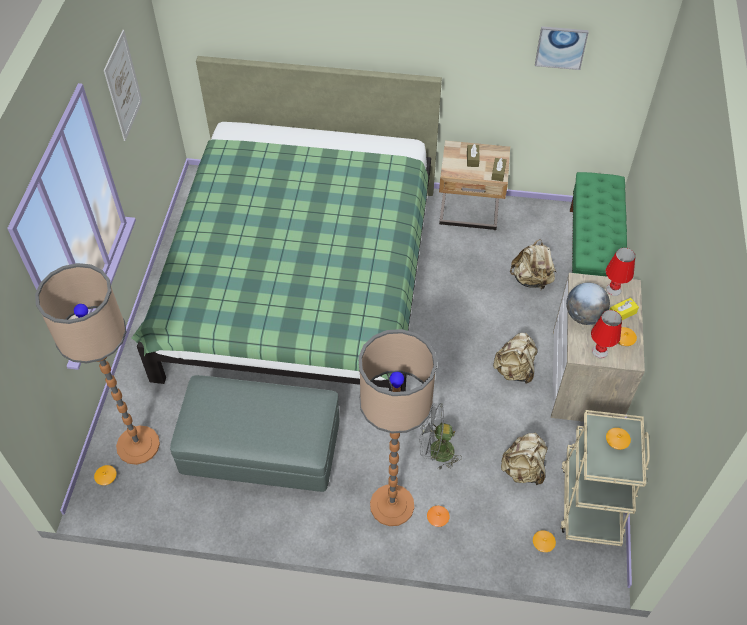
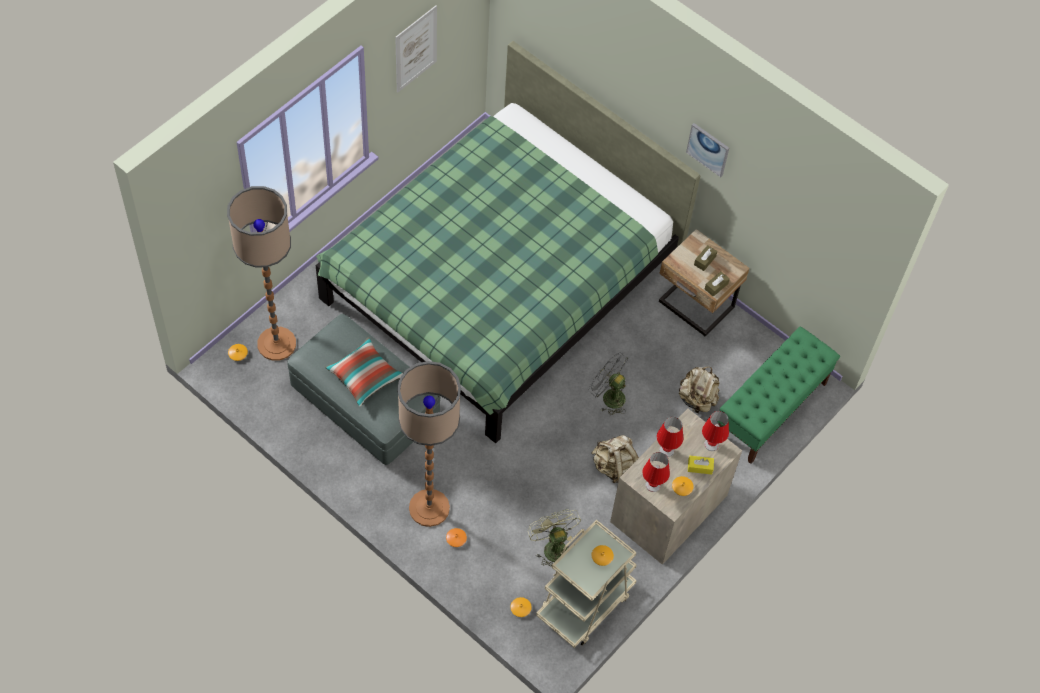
camera: 30 degrees right, 5 degrees up
(258, 418) = (364, 377): none -> pillow
(435, 451) = (495, 489): grey fan -> grey fan (608, 396)
(523, 469) = (552, 546): beige backpack -> green fan
(561, 47) = (801, 209): picture -> picture (708, 149)
(584, 316) = (666, 450): globe -> red table lamp

